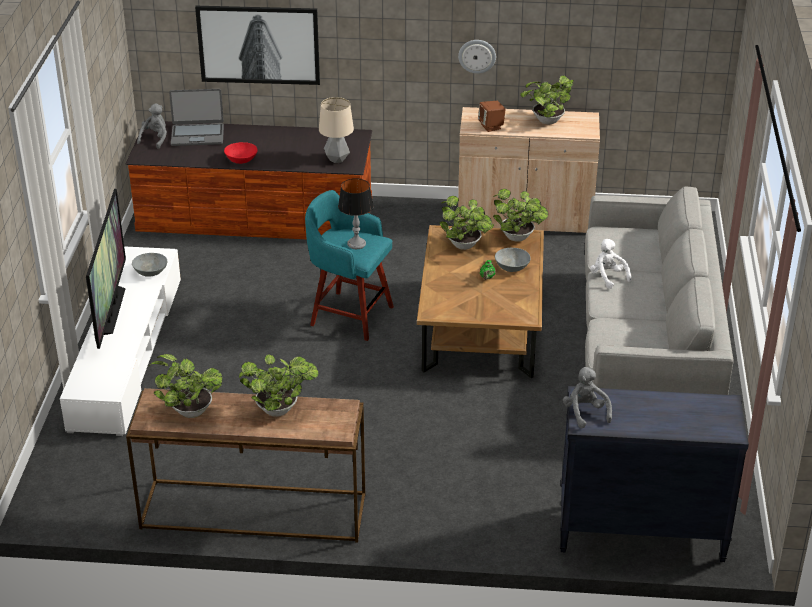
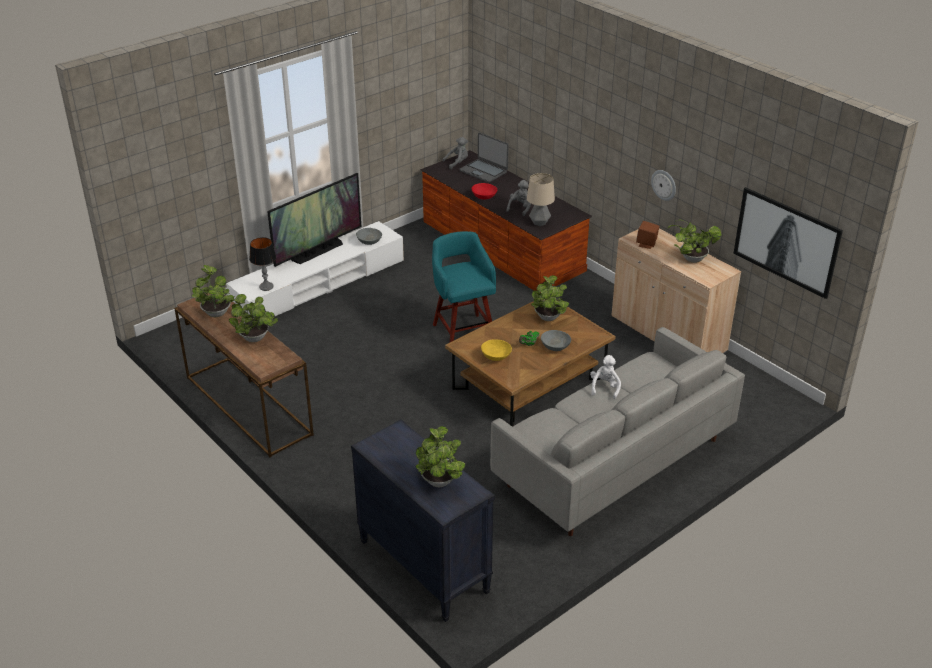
camera: 45 degrees right, 0 degrees up
(259, 44) = (535, 119): picture -> picture (787, 241)
(356, 244) = (465, 277): table lamp -> table lamp (266, 287)
(478, 305) = (496, 357): none -> yellow bowl
(519, 238) = (590, 332): potted plant -> potted plant (439, 483)
(585, 412) = (382, 440): grey plush toy -> grey plush toy (520, 208)

